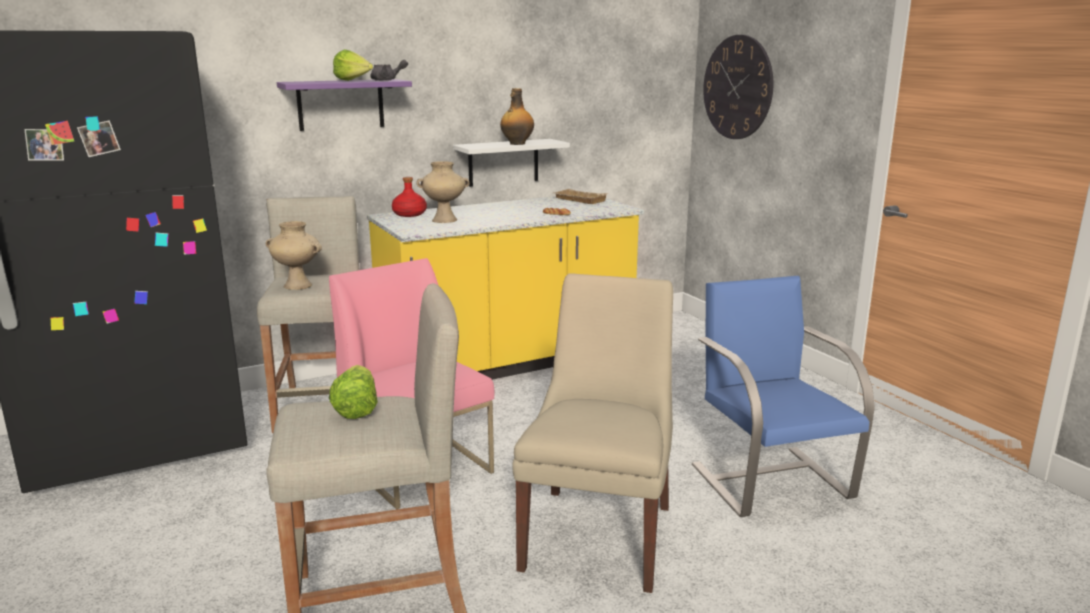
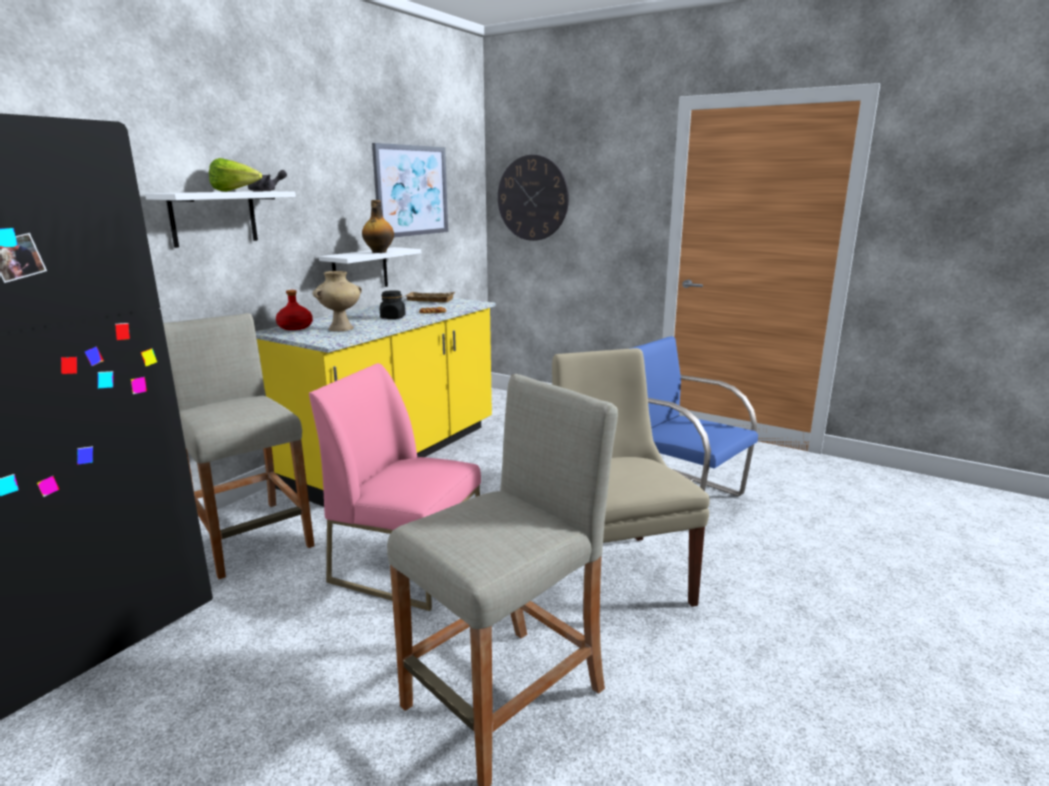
camera: 30 degrees left, 0 degrees up
(298, 285) = (227, 413): beige vase -> none
(340, 104) = (214, 218): purple shelf -> white shelf
(356, 409) = (481, 512): lettuce -> none
(509, 215) = (393, 318): none -> black jar
(580, 77) = (411, 191): none -> picture

